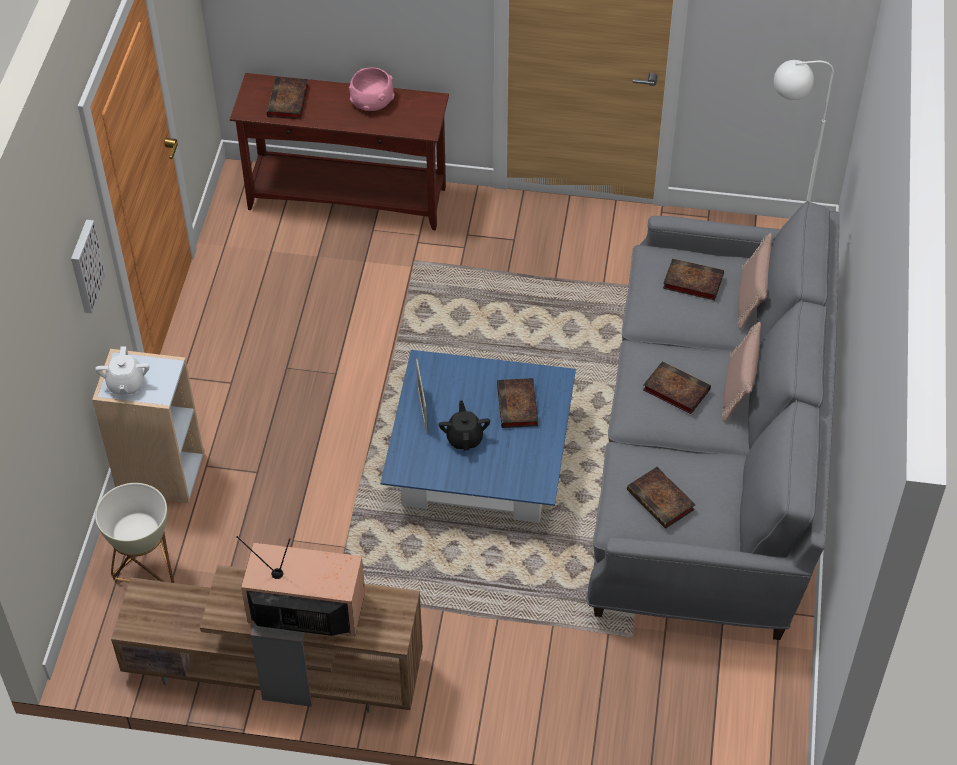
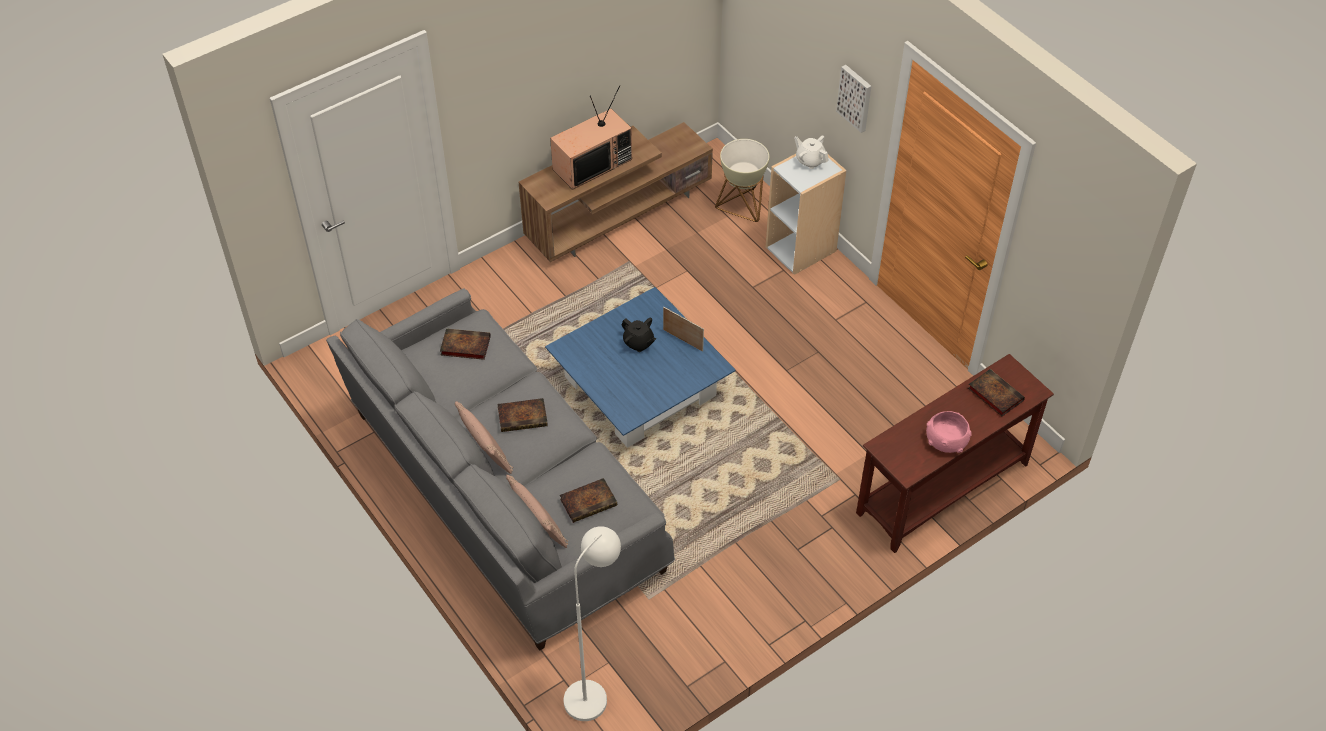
camera: 135 degrees right, 0 degrees up
(518, 407) = (629, 384): book -> none

